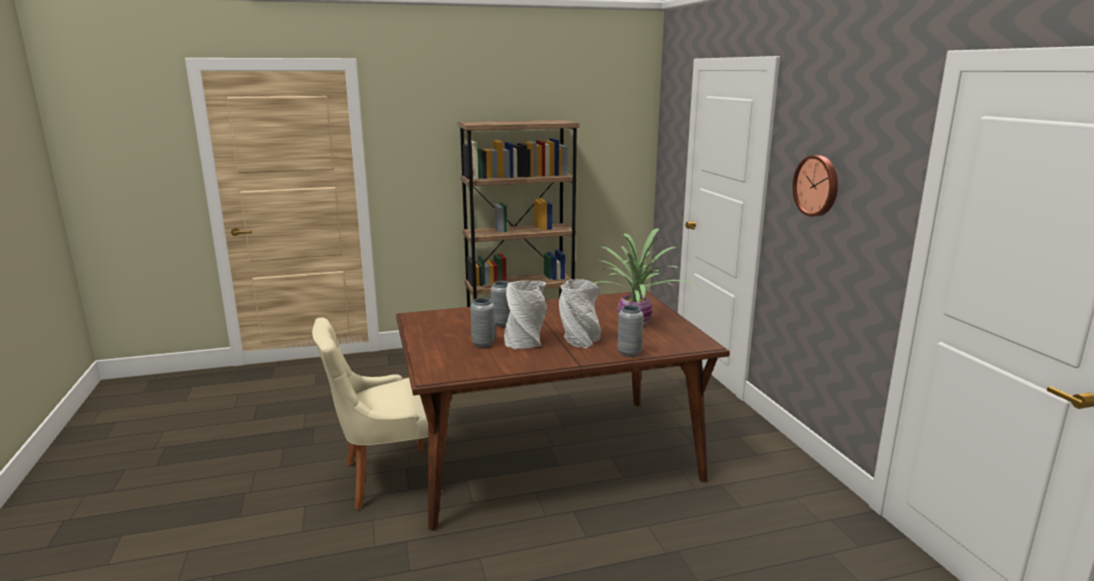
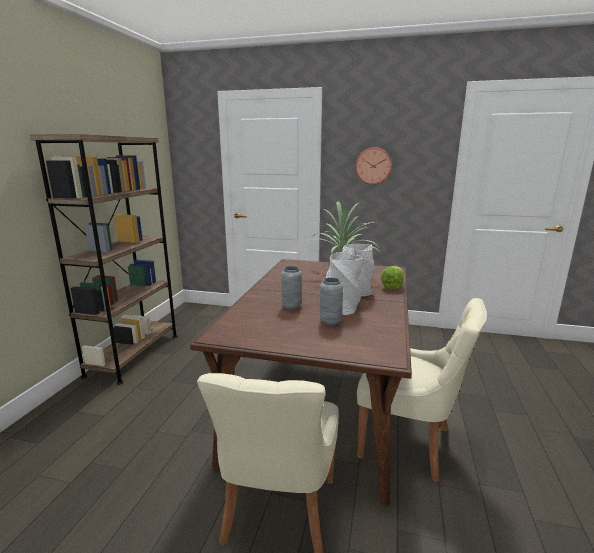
camera: 60 degrees left, 0 degrees up
(529, 527) = (409, 443): none -> beige chair
(629, 353) = (392, 286): grey vase -> lettuce

